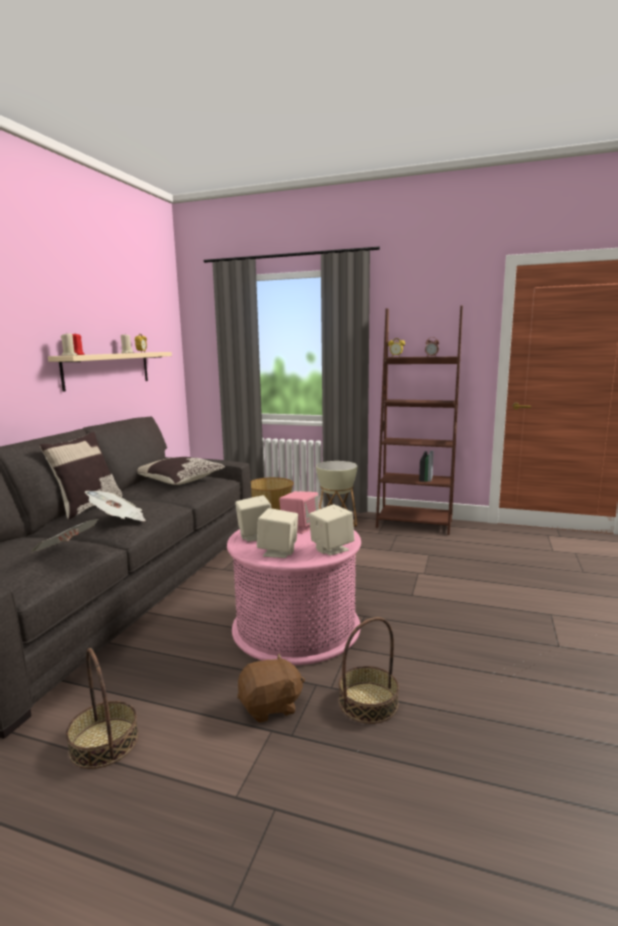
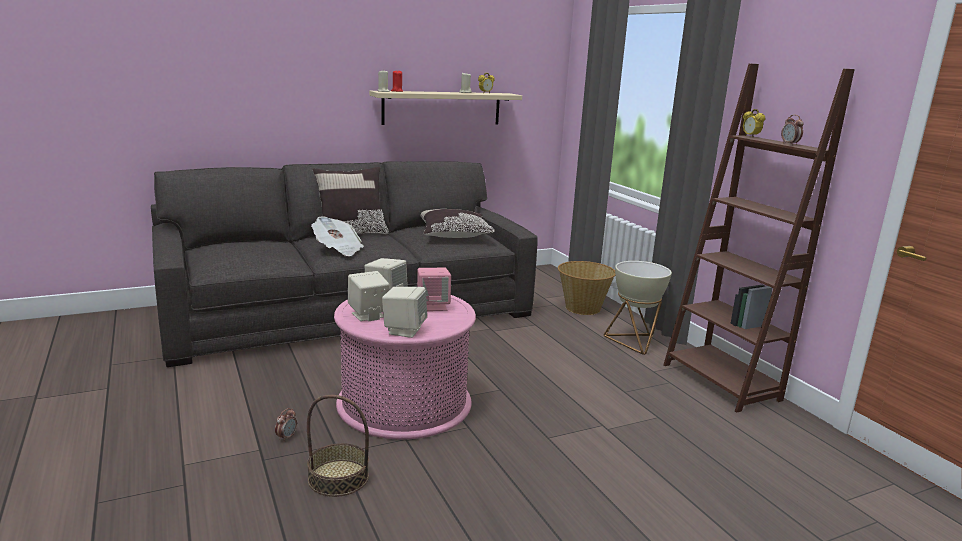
camera: 45 degrees right, 5 degrees up
(66, 552) = (262, 258): newspaper -> none
(104, 742) = (191, 397): basket -> none
(270, 706) = (286, 437): brown plush toy -> alarm clock

